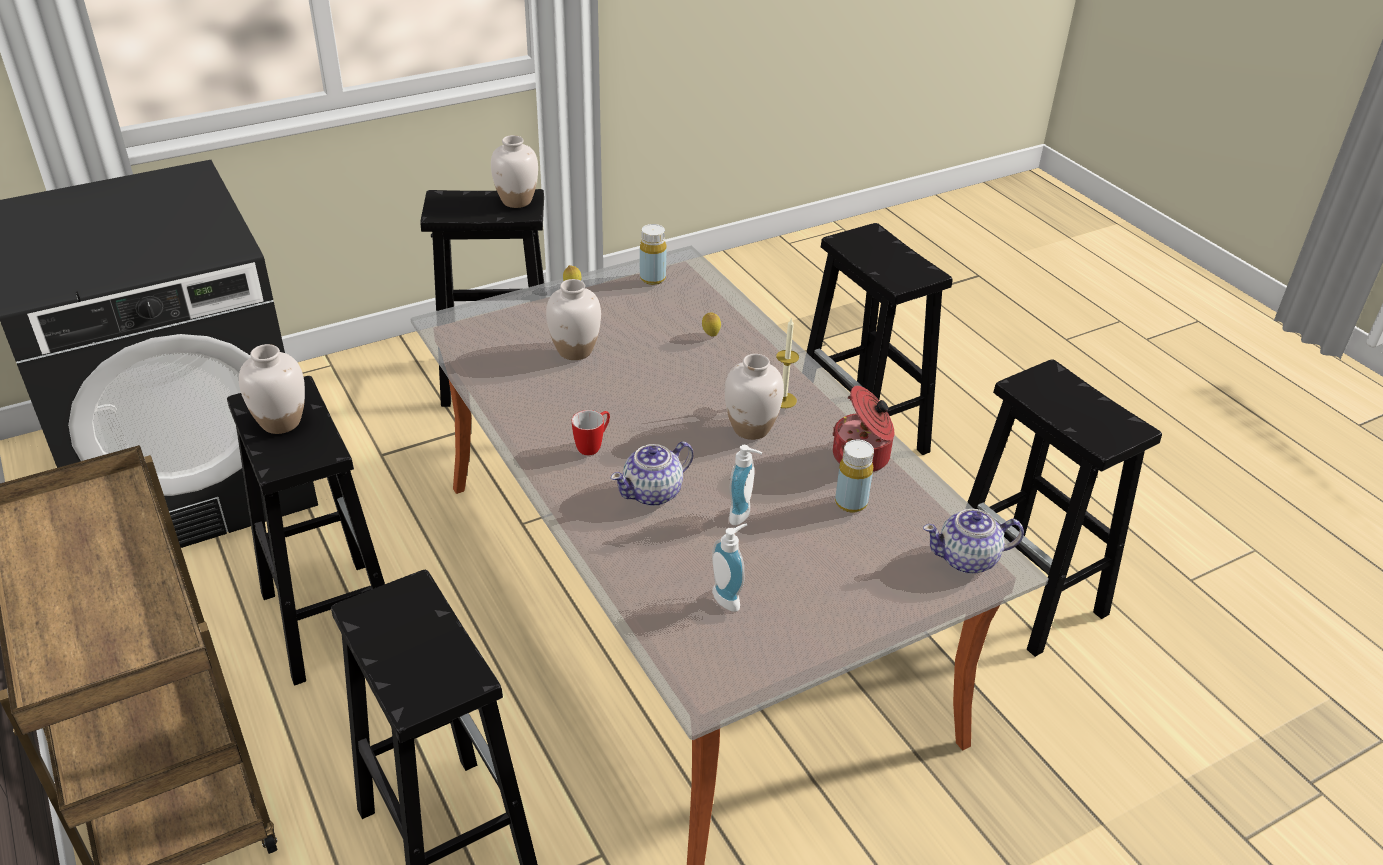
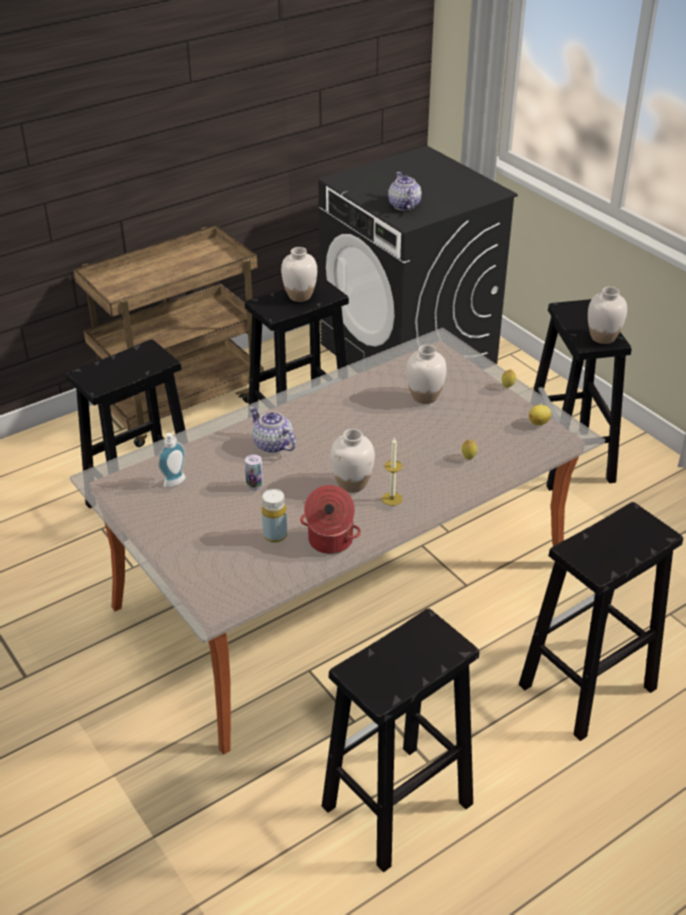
camera: 85 degrees right, 0 degrees up
(593, 446) = (317, 416): mug -> none
(652, 278) = (539, 423): yellow bottle -> lemon
(743, 515) = (254, 485): soap dispenser -> can
(968, 559) = (219, 594): teapot -> teapot (404, 206)

